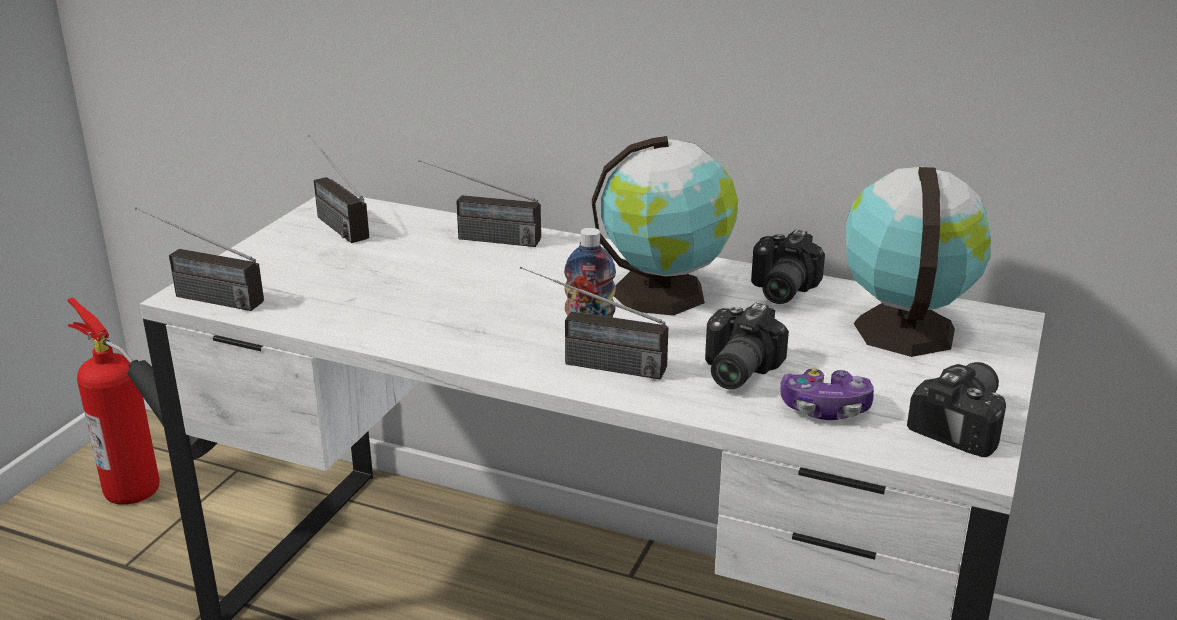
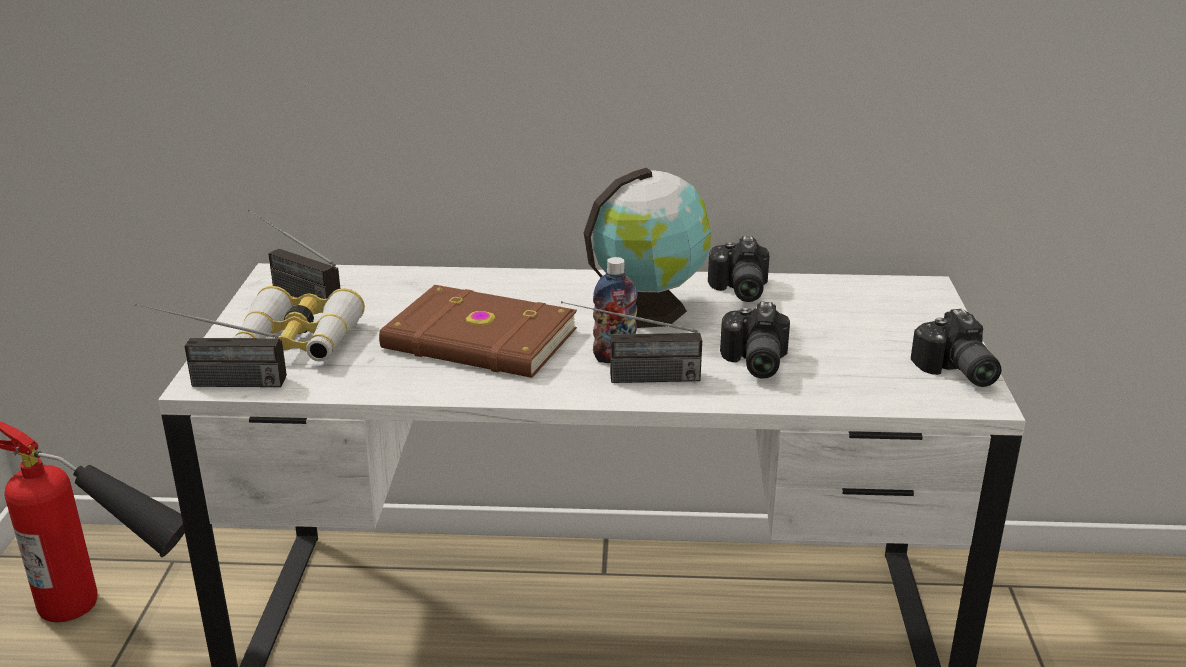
camera: 20 degrees left, 0 degrees up
(299, 271) = (298, 342): none -> binoculars
(468, 298) = (480, 341): none -> brown book
(478, 238) = (445, 285): radio -> none
(825, 408) = (845, 380): game controller -> none
(903, 328) = (856, 306): globe -> none
(966, 424) = (955, 372): camera -> camera turned 150 degrees clockwise

